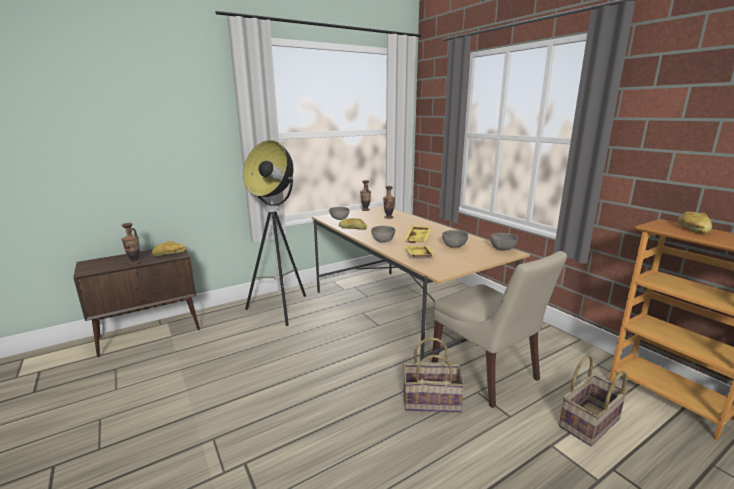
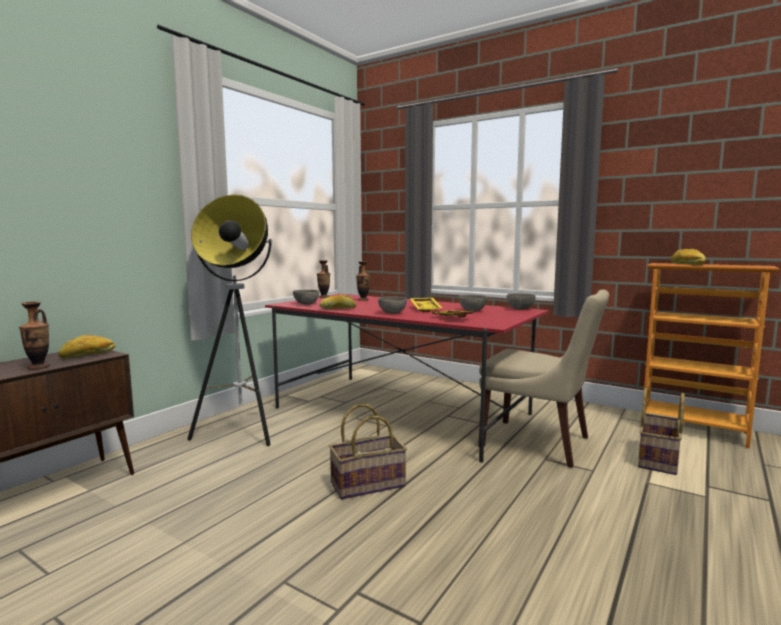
camera: 25 degrees left, 10 degrees down
(401, 313) = (401, 411): beige dining table -> red dining table
(431, 400) = (510, 476): basket -> basket (367, 484)

